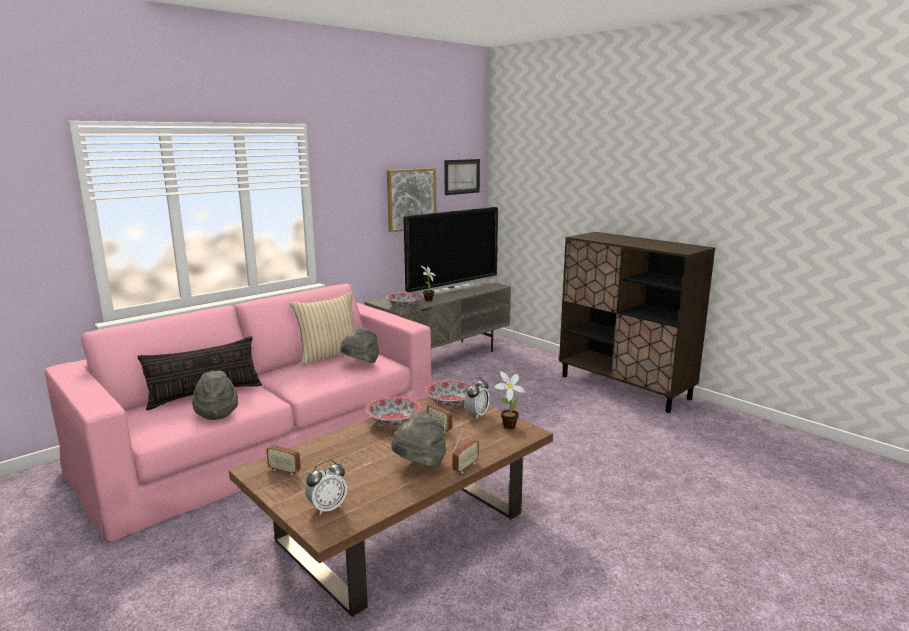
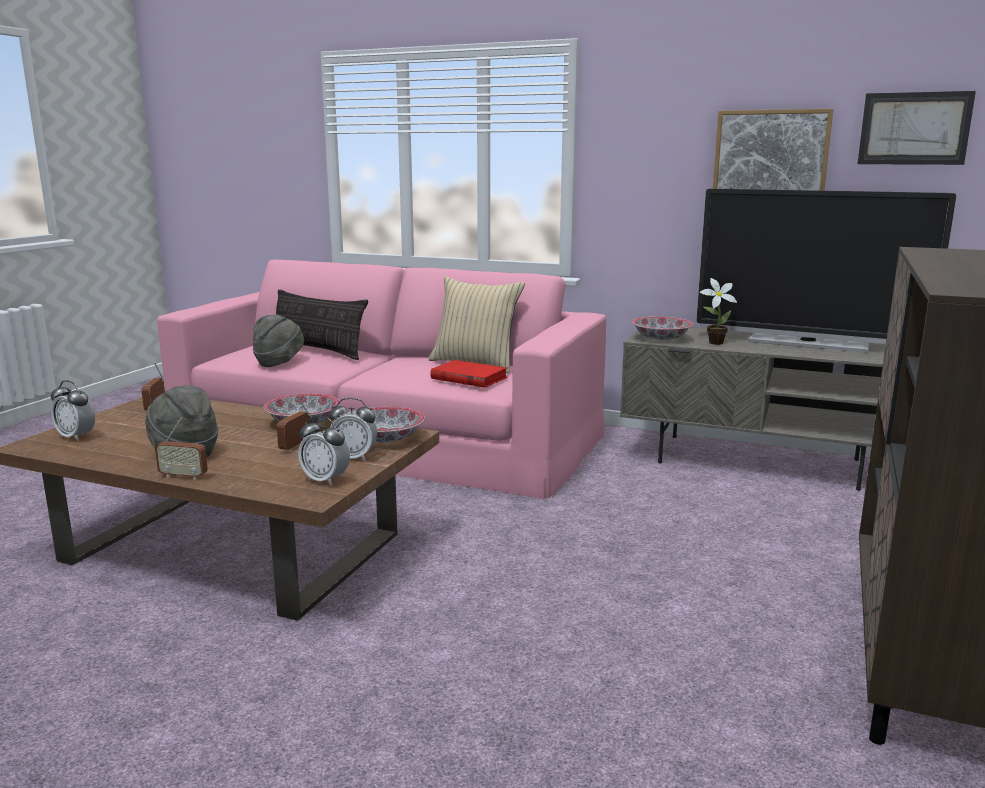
camera: 65 degrees right, 0 degrees up
(360, 363) = (468, 378): grey hat -> red book
(507, 426) = (325, 480): potted plant -> alarm clock

